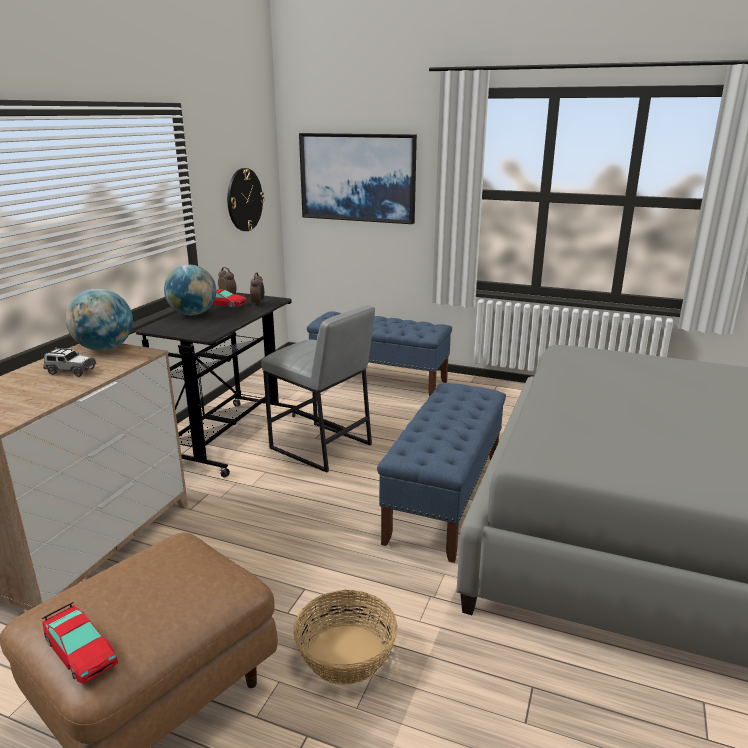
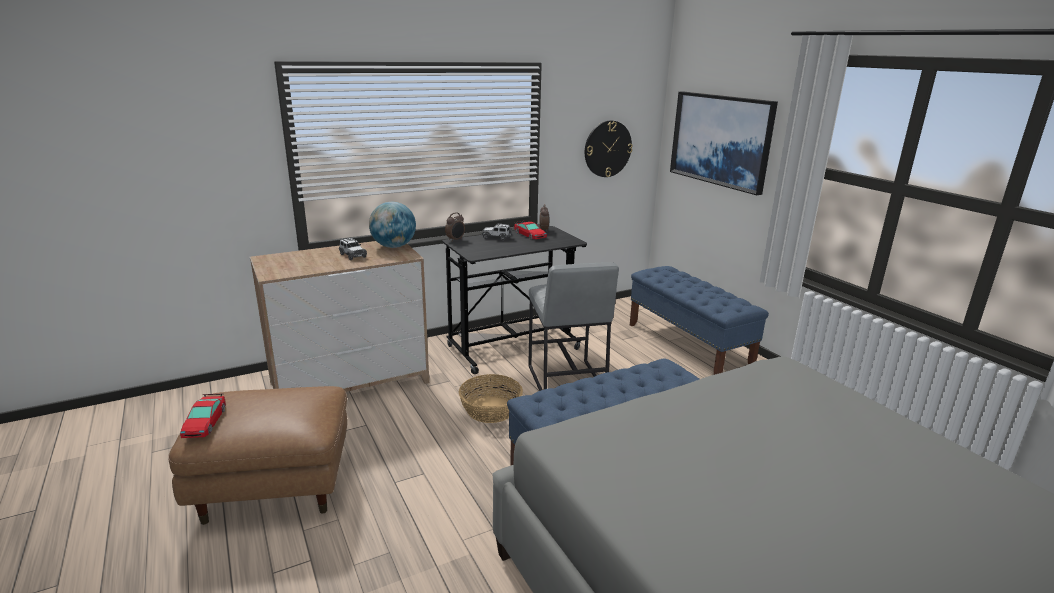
camera: 40 degrees right, 0 degrees up
(193, 314) = (496, 237): globe -> toy car
(258, 304) = (554, 241): alarm clock -> alarm clock (455, 240)
(345, 654) = (391, 529): basket -> basket (490, 410)

